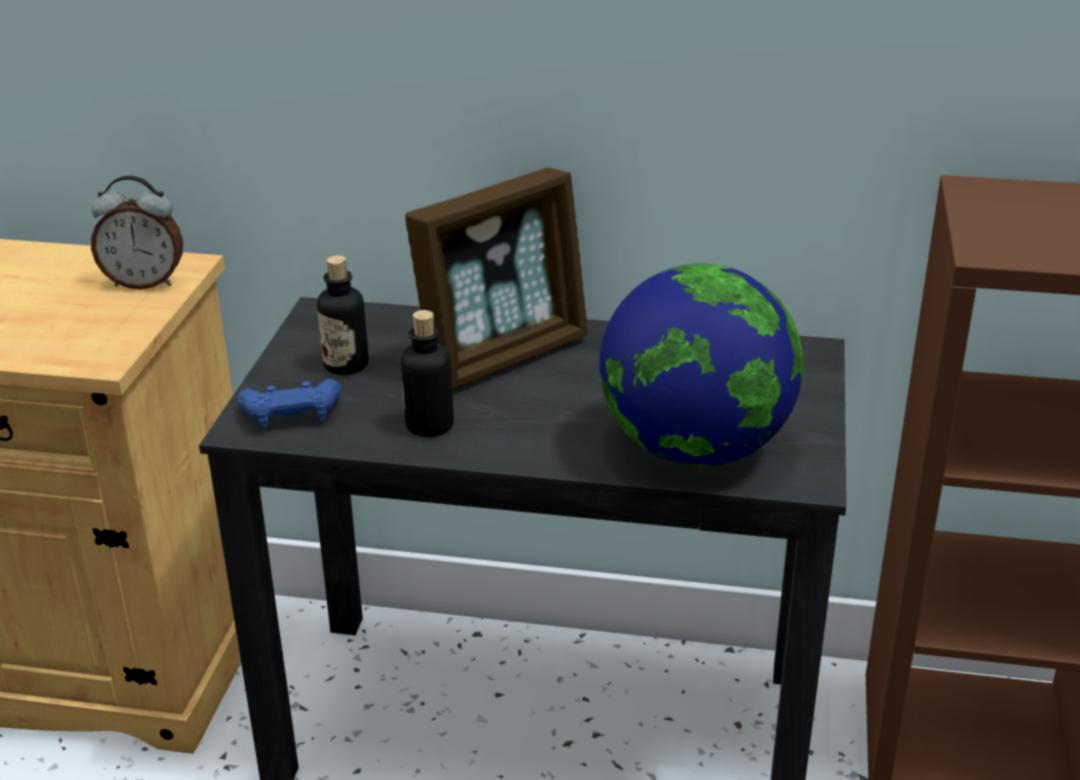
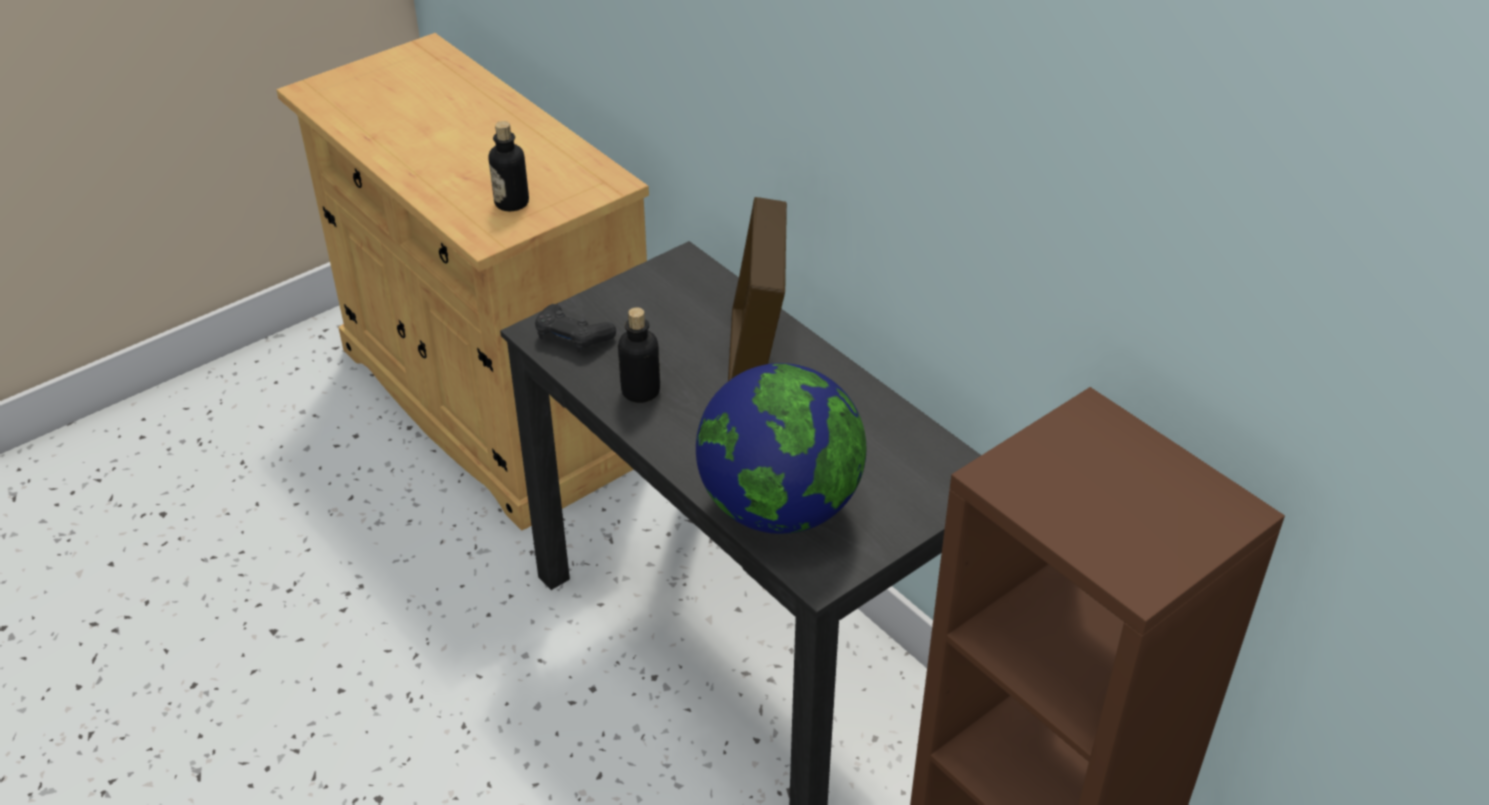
camera: 40 degrees right, 10 degrees up
(145, 283) = (576, 187): alarm clock -> none
(292, 415) = (573, 337): blue game controller -> black game controller
(346, 365) = (649, 314): bottle -> bottle (511, 203)
(503, 354) = (756, 360): picture frame -> picture frame turned 90 degrees clockwise

